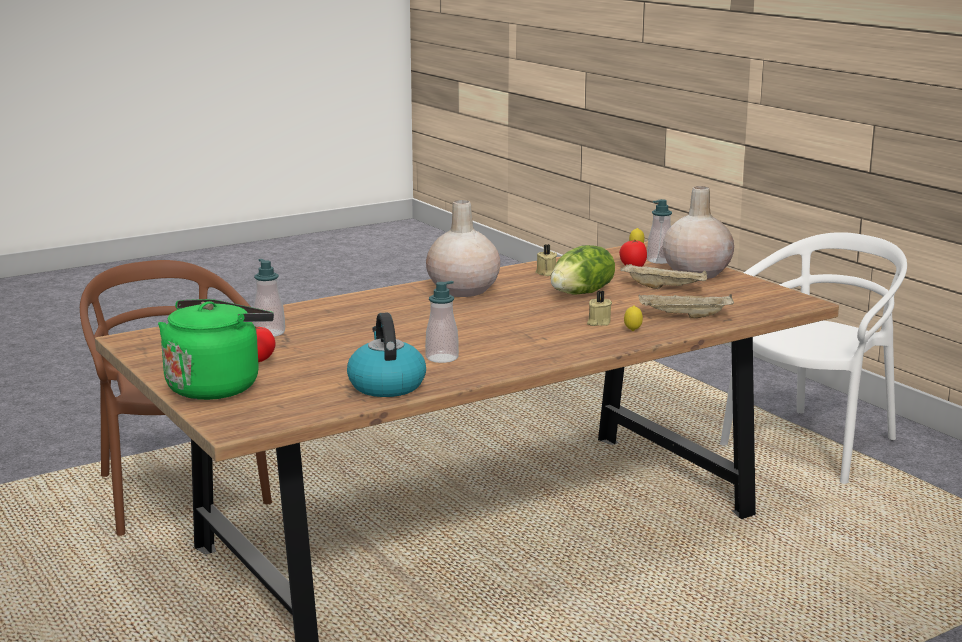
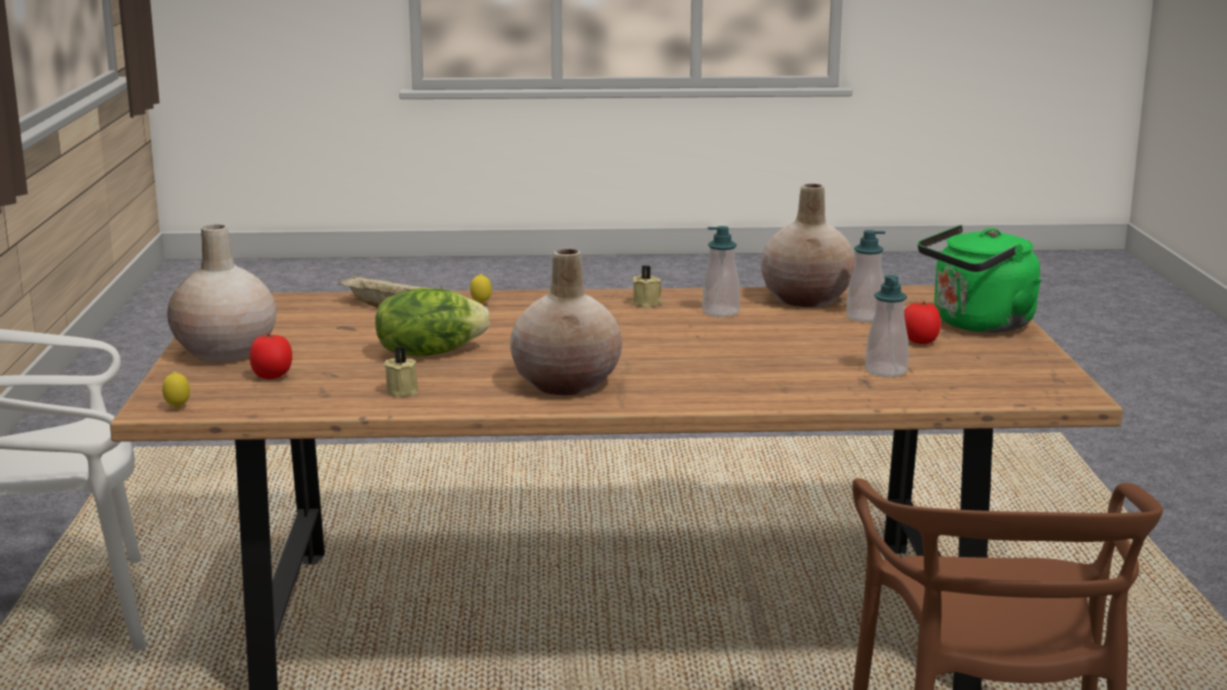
camera: 150 degrees left, 0 degrees up
(386, 385) = (807, 299): kettle -> beige vase
(598, 322) = (495, 317): beige candle -> beige candle (647, 304)
(659, 260) = (208, 381): soap dispenser -> soap dispenser (865, 317)
(665, 288) = (319, 341): beige tray -> none

